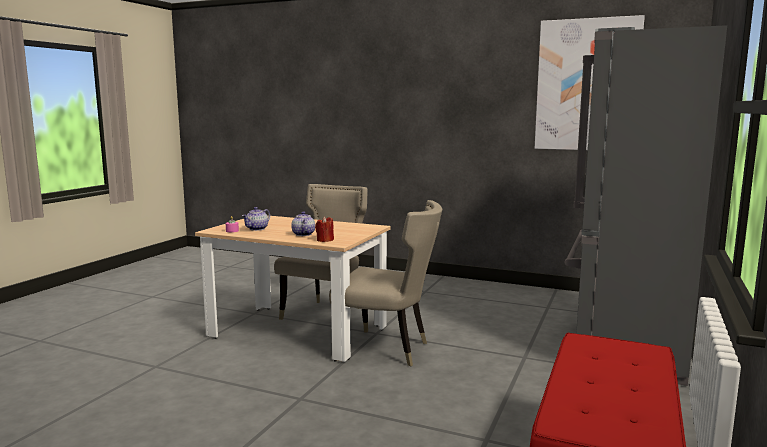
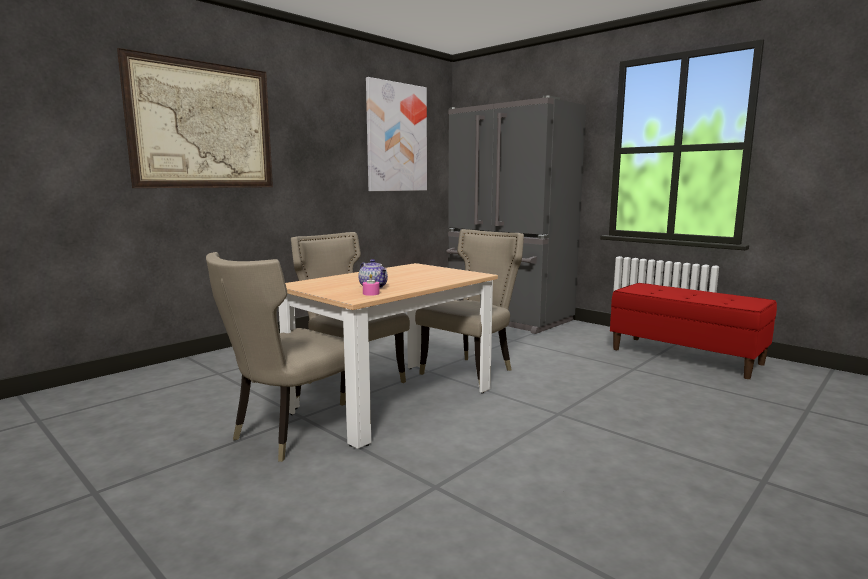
camera: 70 degrees left, 0 degrees up
(226, 316) = (290, 434): none -> beige chair
(302, 234) = (426, 279): teapot -> none
(325, 240) = (462, 276): red candle -> none
(369, 91) = (203, 126): none -> picture

